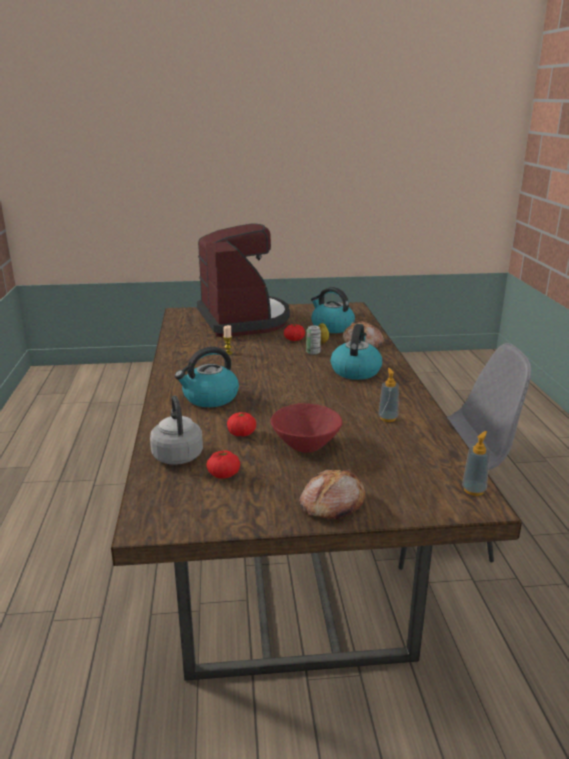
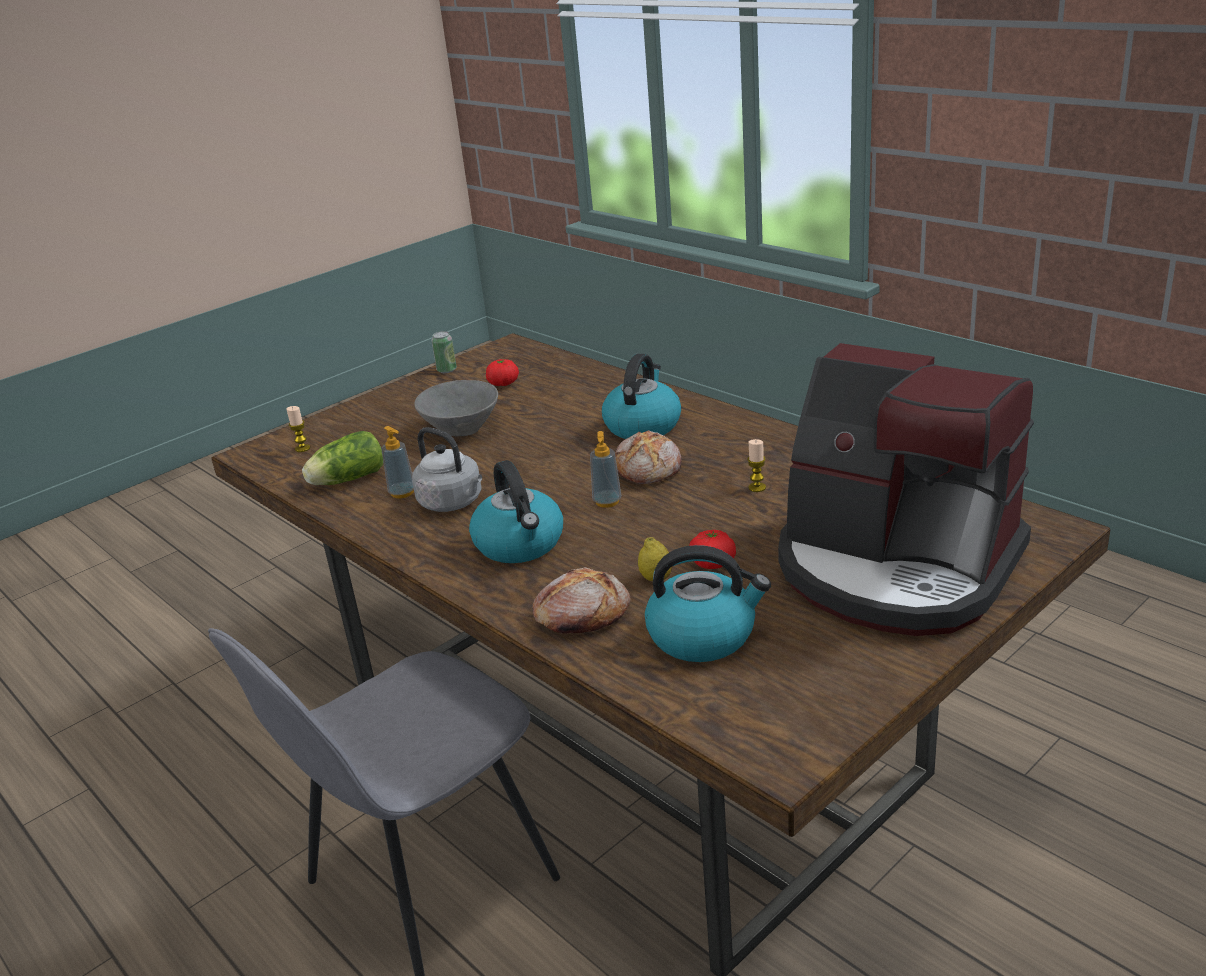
camera: 145 degrees right, 5 degrees up
(177, 454) = (569, 377): grey kettle -> grey kettle (453, 503)
(241, 433) = (542, 412): tomato -> none
(306, 445) = (462, 430): red bowl -> grey bowl
(313, 352) = (635, 550): can -> can (447, 370)
(331, 504) = (386, 403): bread -> bread (650, 469)
(417, 442) = (346, 480): none -> lettuce
(434, 487) = (302, 448): none -> candle
(473, 490) = (262, 461): soap dispenser -> soap dispenser (607, 501)

